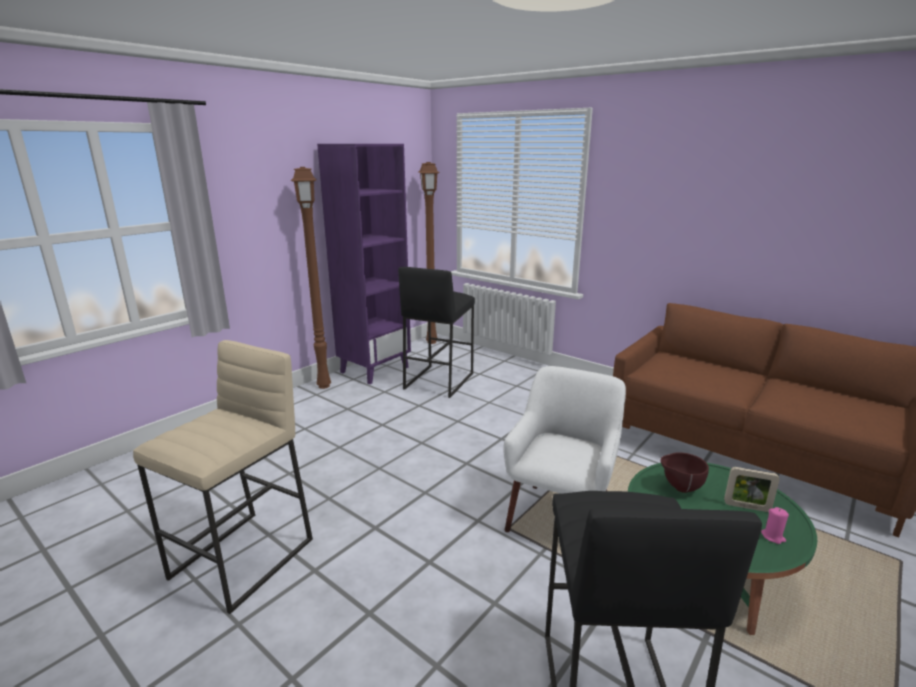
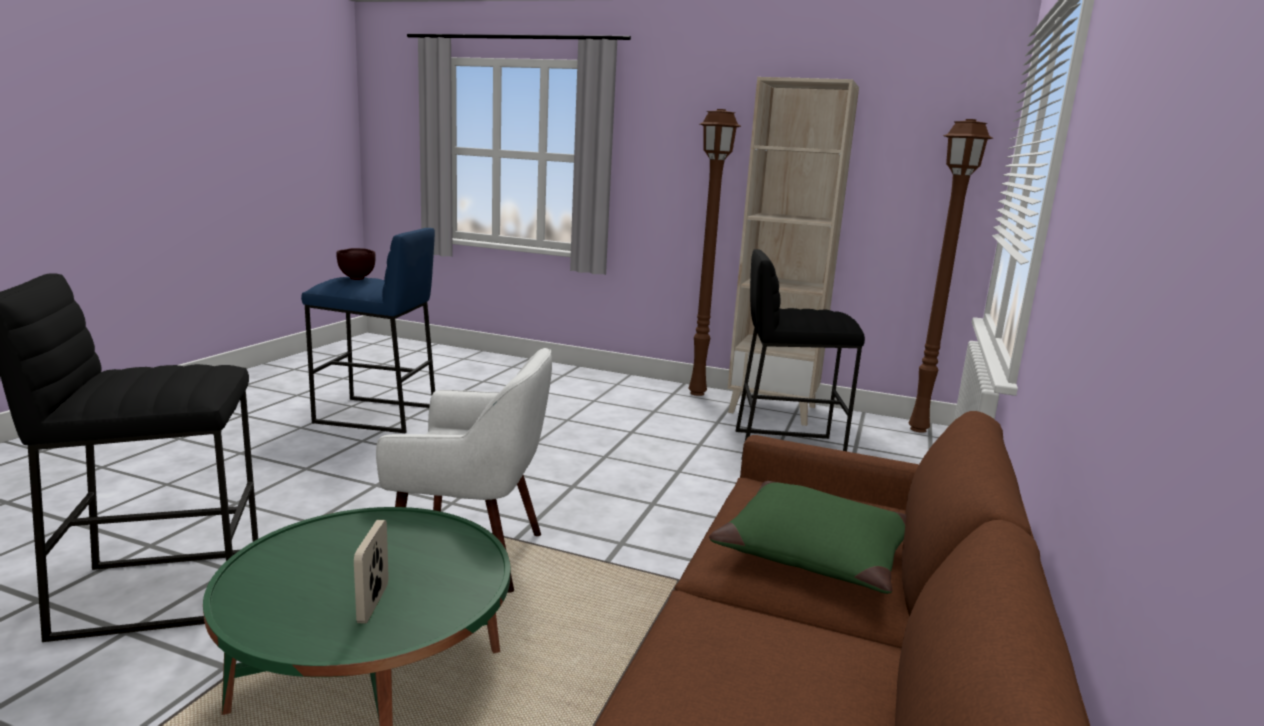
camera: 70 degrees right, 5 degrees down
(243, 559) = (375, 415): beige stool -> blue stool
(374, 369) = (773, 409): purple bookcase -> beige bookcase
(679, 488) = (422, 548): brown bowl -> brown bowl (357, 278)
(715, 375) = (815, 552): none -> green pillow
(773, 537) = (288, 617): pink candle -> none

